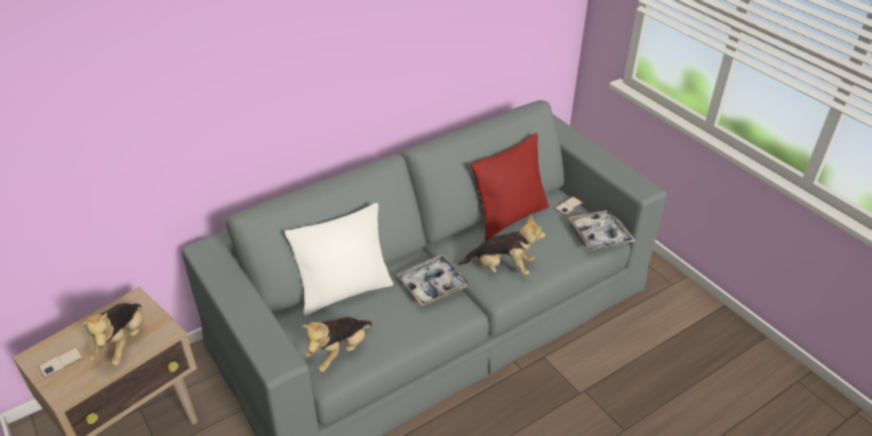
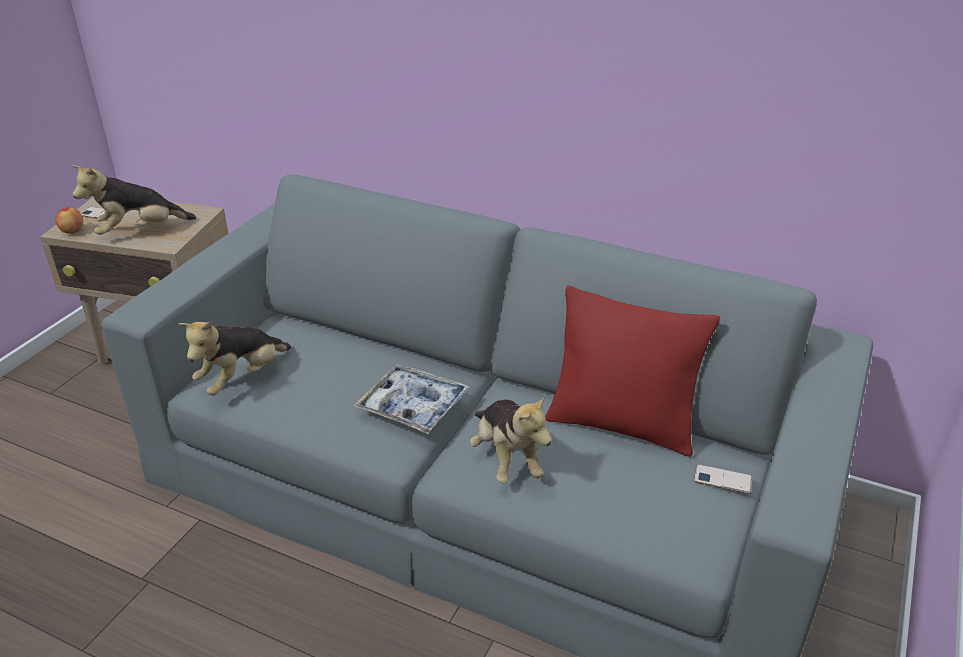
camera: 60 degrees right, 5 degrees down
(72, 387) = (72, 231): none -> apple
(339, 352) = (242, 378): plush toy -> plush toy turned 60 degrees counterclockwise
(344, 292) = (344, 343): white pillow -> none
(600, 235) = (690, 543): tray -> none

